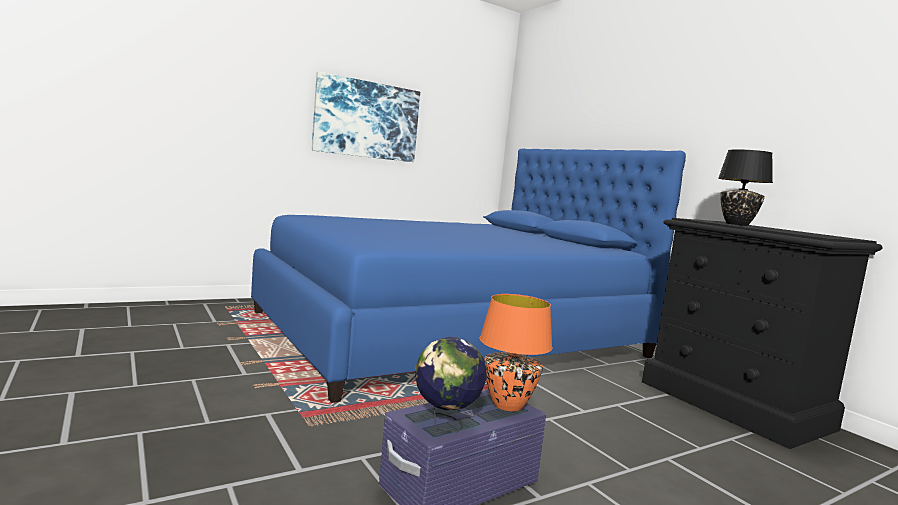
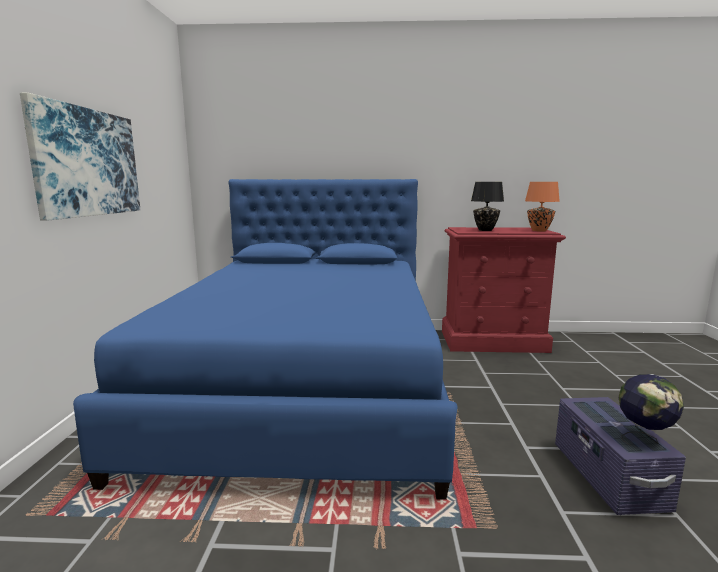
camera: 55 degrees left, 5 degrees up
(507, 405) = (597, 405): orange table lamp -> orange table lamp (539, 230)
(734, 405) = (493, 341): black dresser -> red dresser

